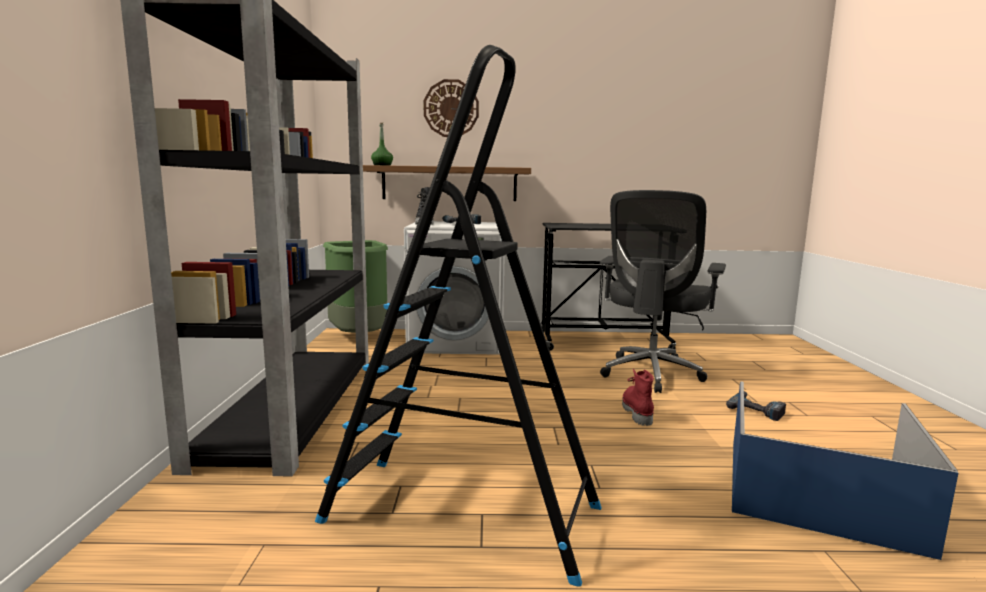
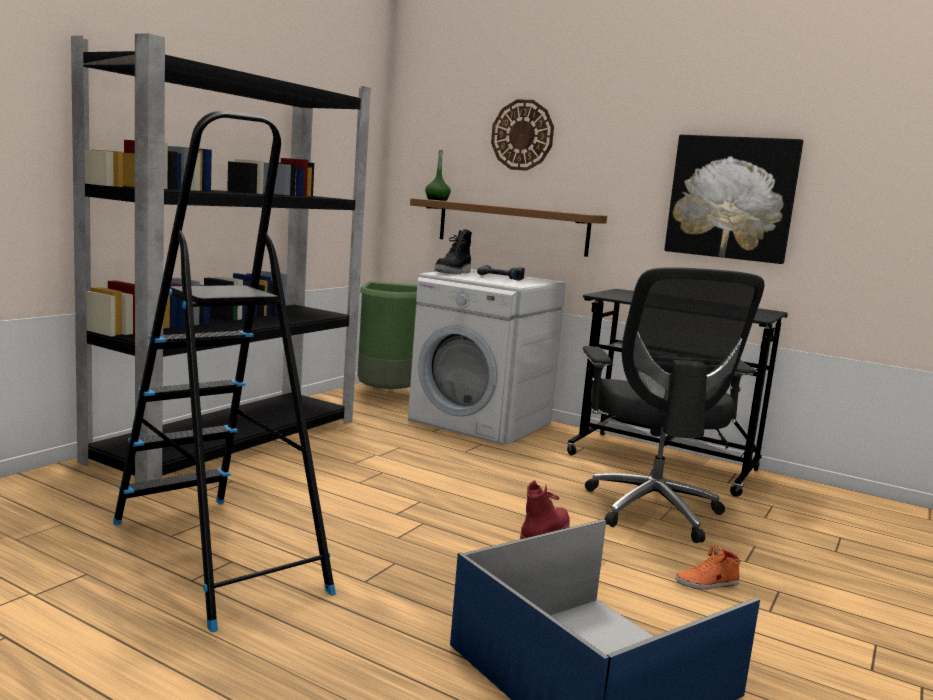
camera: 30 degrees right, 0 degrees up
(619, 149) = (731, 198): none -> picture
(651, 372) = (651, 509): office chair -> office chair turned 60 degrees counterclockwise
(756, 409) = (707, 583): power drill -> orange shoe

